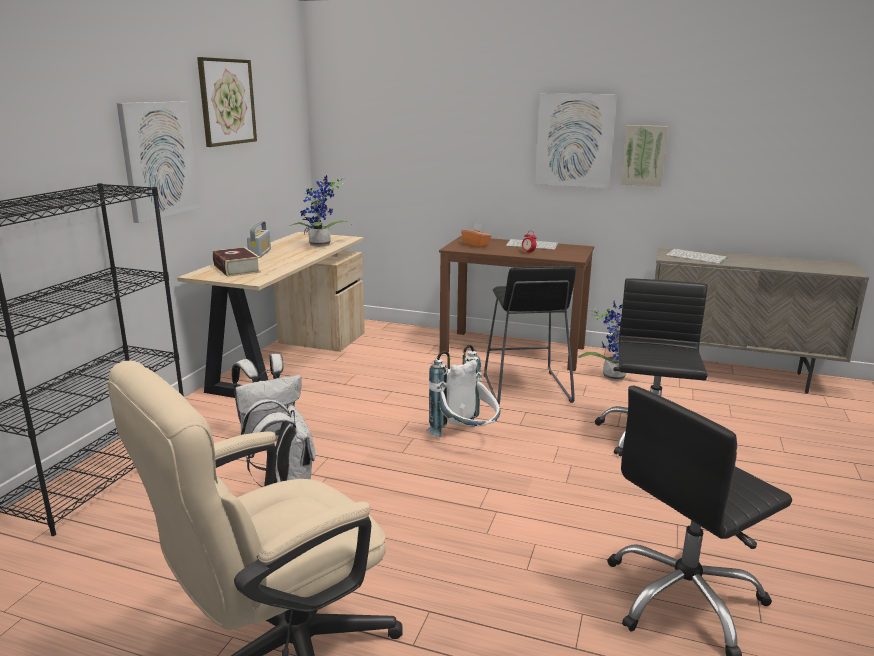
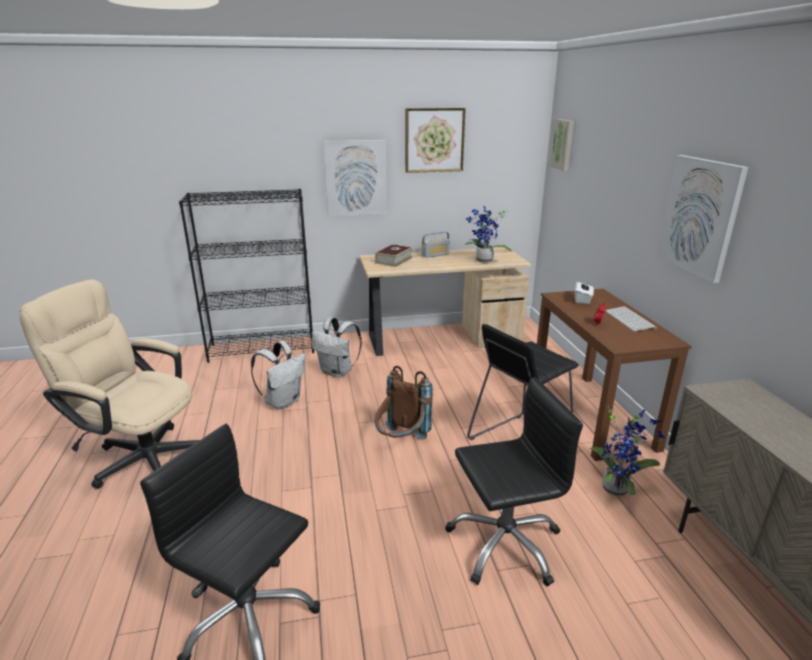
camera: 60 degrees right, 5 degrees up
(466, 439) = (401, 442): white backpack -> brown backpack
(476, 245) = (582, 300): orange tissue box -> white tissue box
(644, 155) = (760, 254): picture -> picture (563, 144)
(697, 257) = (750, 408): keyboard -> none

